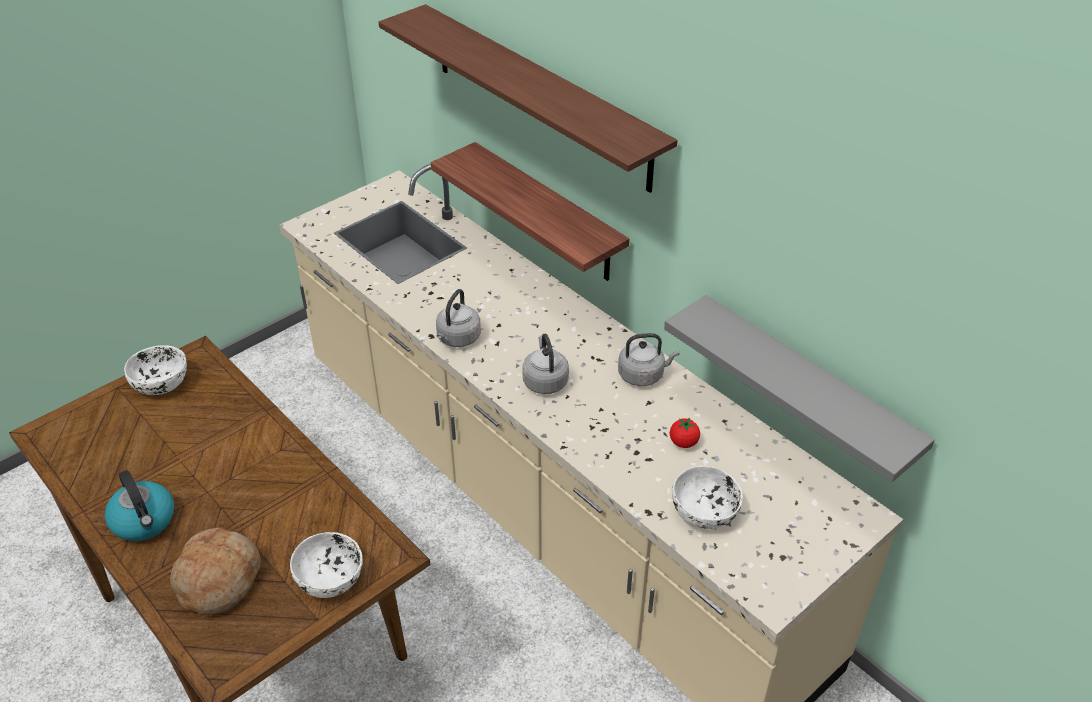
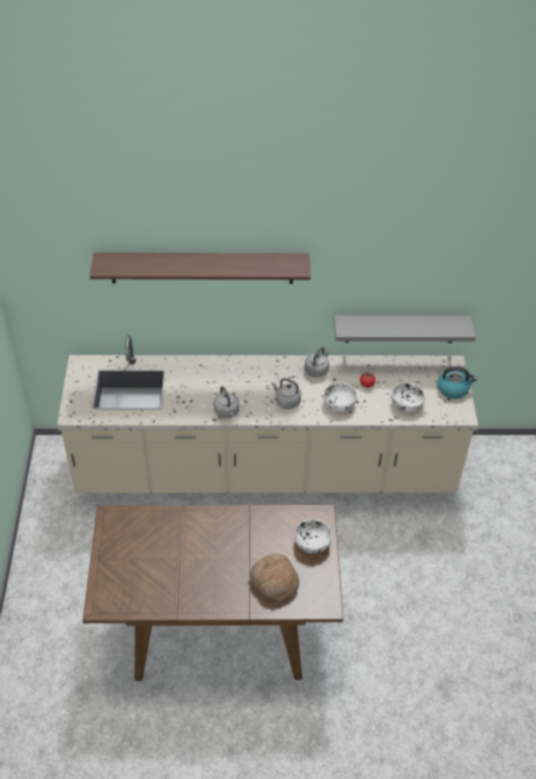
camera: 50 degrees left, 5 degrees up
(144, 521) = (209, 592): kettle -> kettle (453, 389)
(161, 382) = (115, 540): white bowl -> white bowl (339, 403)
(548, 213) = (211, 324): shelf -> none

